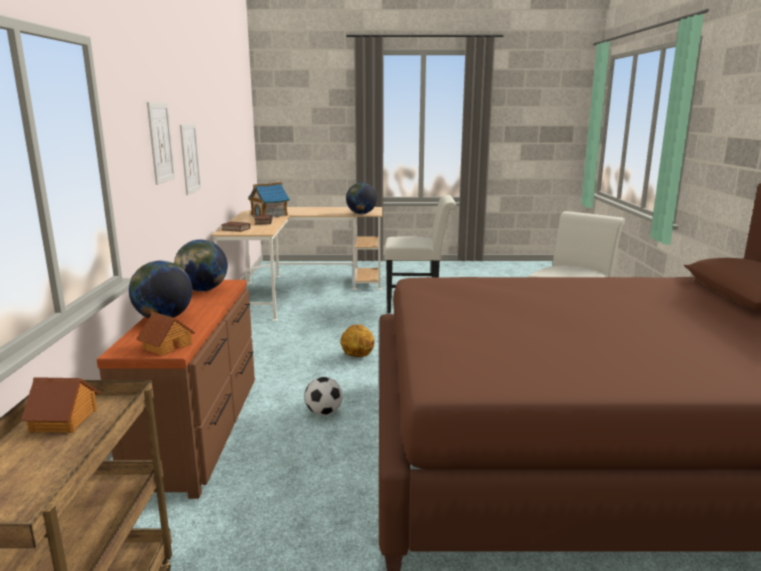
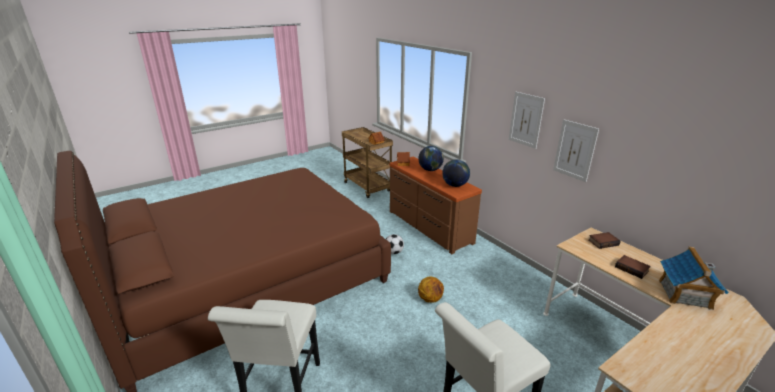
camera: 145 degrees right, 10 degrees up
(361, 214) = (630, 359): globe -> none

